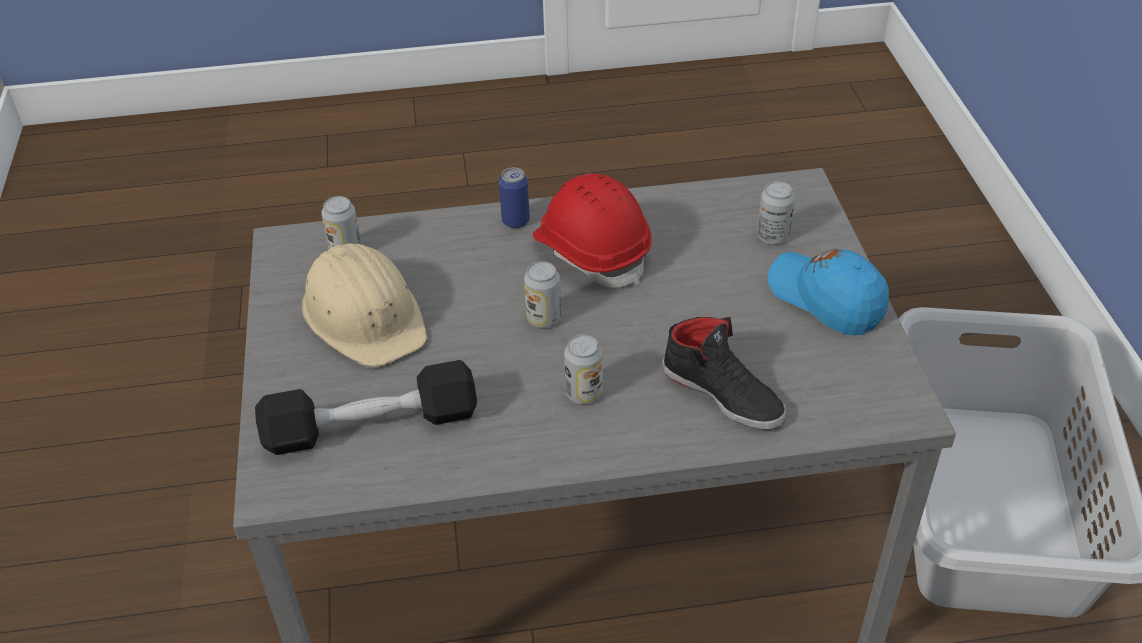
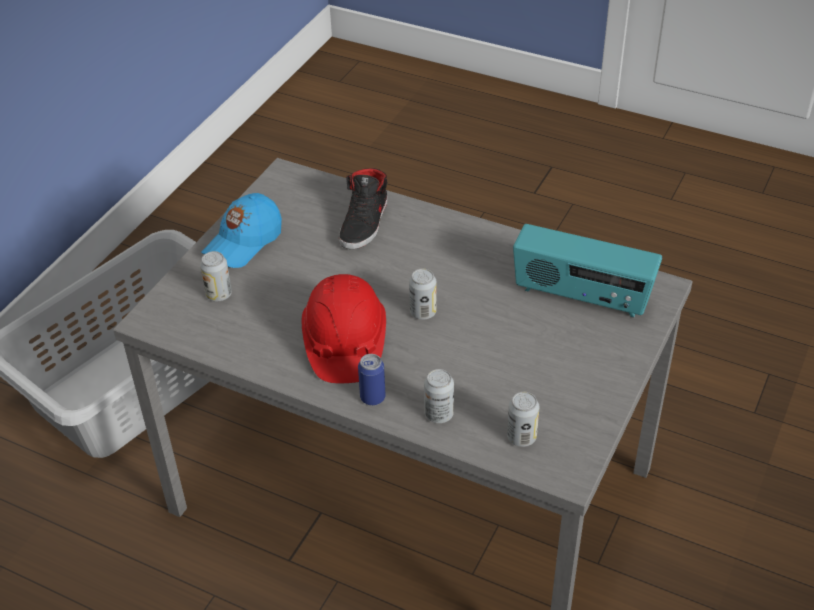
camera: 145 degrees left, 0 degrees up
(365, 315) = (540, 373): beige hard hat -> none
(371, 425) = (581, 297): black dumbbell -> radio
(584, 393) = (441, 257): can -> can (439, 414)
(723, 392) = (365, 223): black shoe -> black shoe turned 150 degrees counterclockwise
(826, 299) = (244, 242): blue cap -> blue cap turned 45 degrees clockwise

